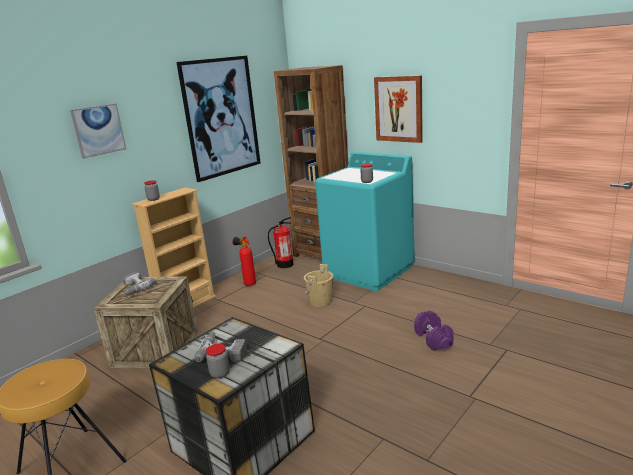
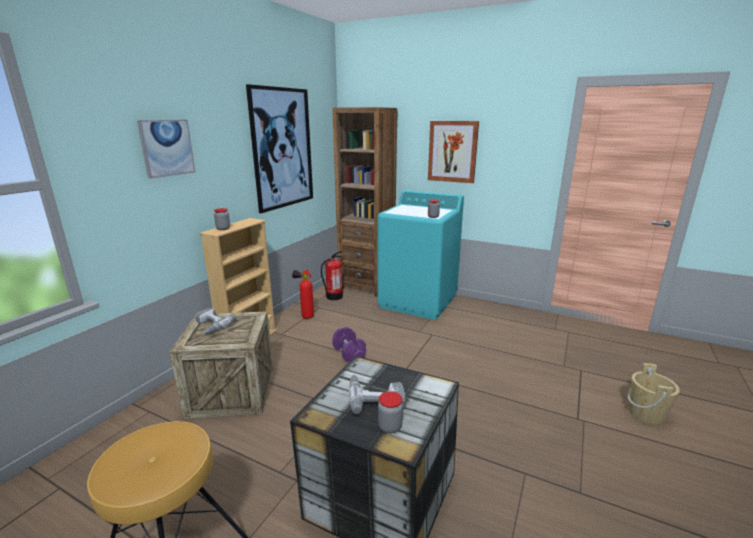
camera: 15 degrees left, 0 degrees up
(320, 301) = (387, 331): beige bucket -> beige bucket (646, 413)
(433, 339) = (512, 364): purple dumbbell -> purple dumbbell (349, 352)

